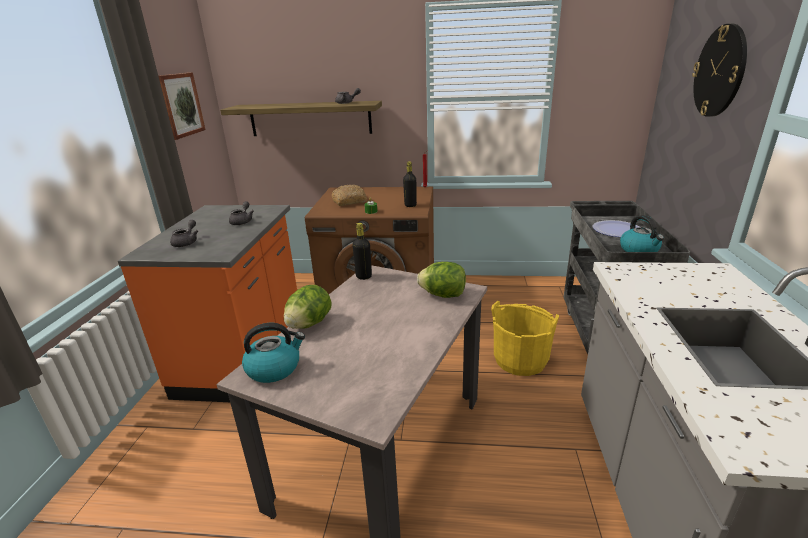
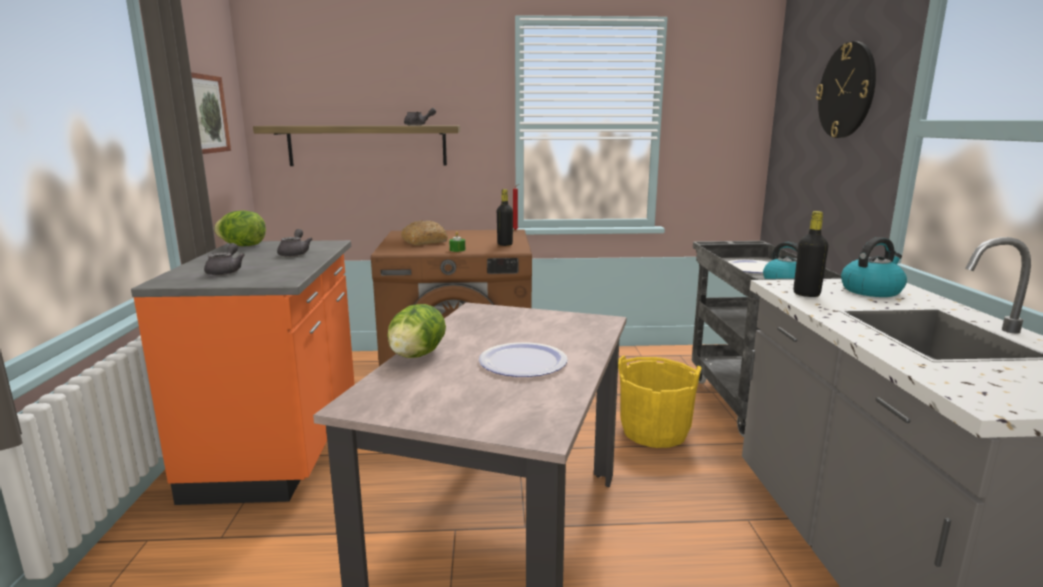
camera: 10 degrees left, 10 degrees down
(274, 368) = (388, 396): kettle -> kettle (871, 290)
(364, 276) = (468, 312): black bottle -> black bottle (806, 294)
(386, 336) = (522, 362): none -> plate
(443, 295) = (576, 325): lettuce -> lettuce (243, 246)

